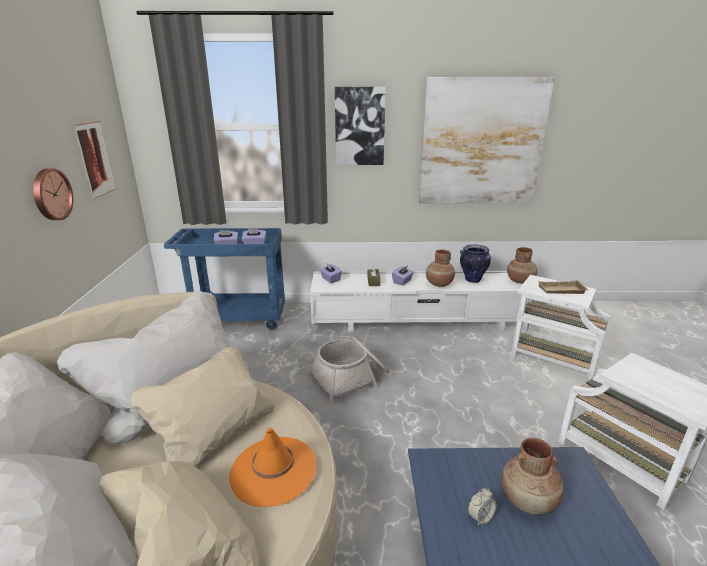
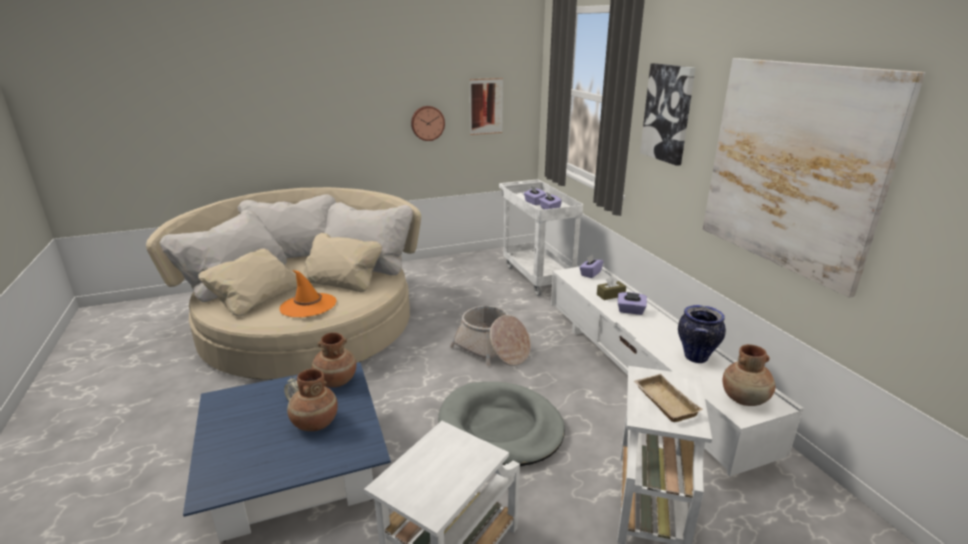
camera: 70 degrees right, 0 degrees up
(236, 322) = (535, 277): blue cart -> white cart
(439, 284) = (651, 334): brown vase -> brown vase (335, 381)
(470, 401) = (500, 427): none -> grey dog bed

